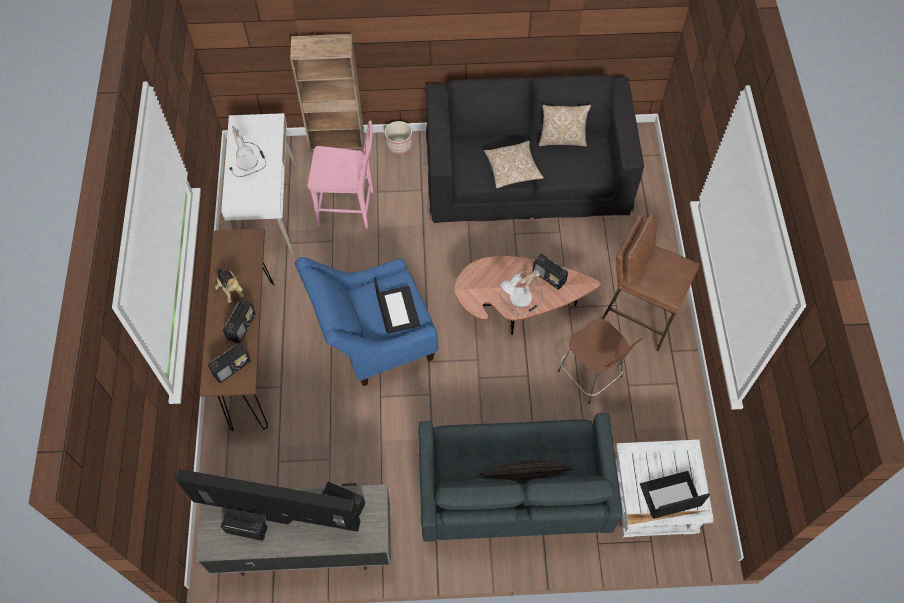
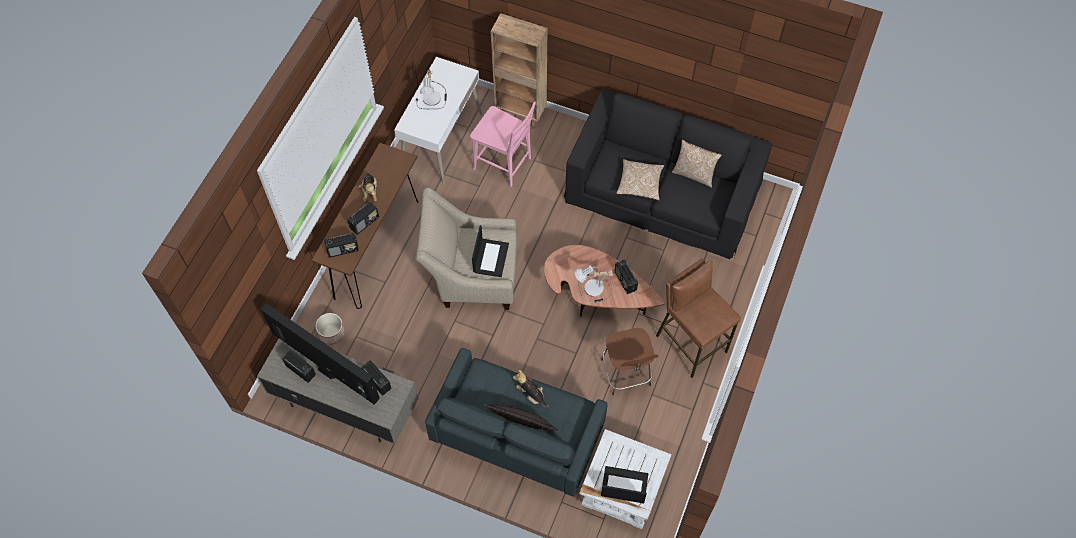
camera: 25 degrees right, 0 degrees up
(374, 340) = (472, 276): blue armchair -> beige armchair
(399, 144) = (571, 128): planter -> planter (332, 333)
(519, 441) = (531, 395): none -> plush toy

